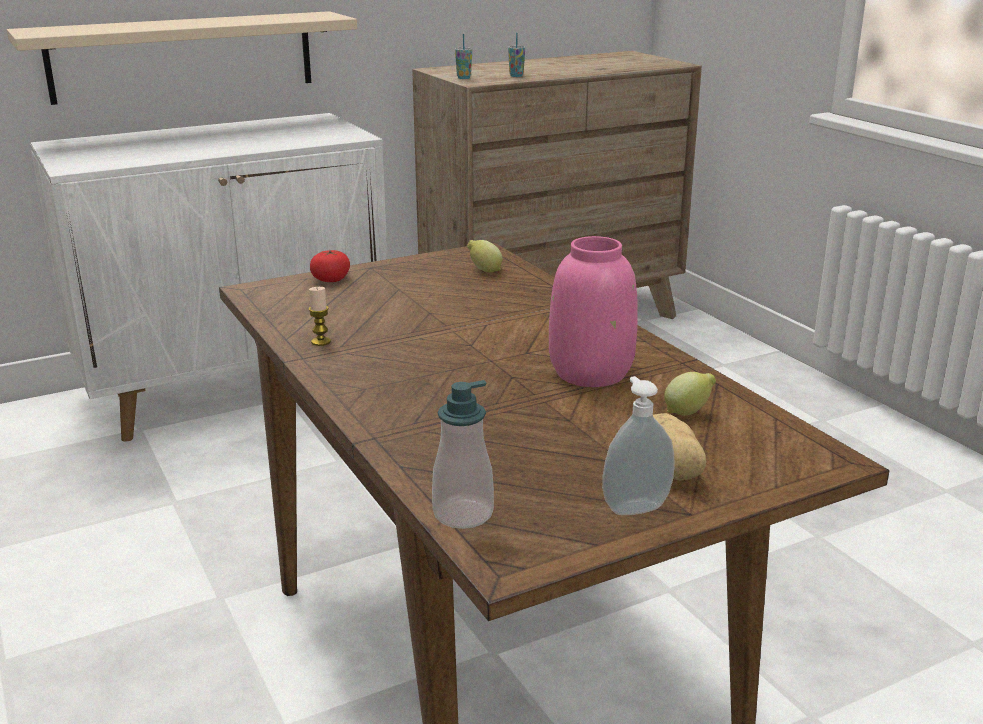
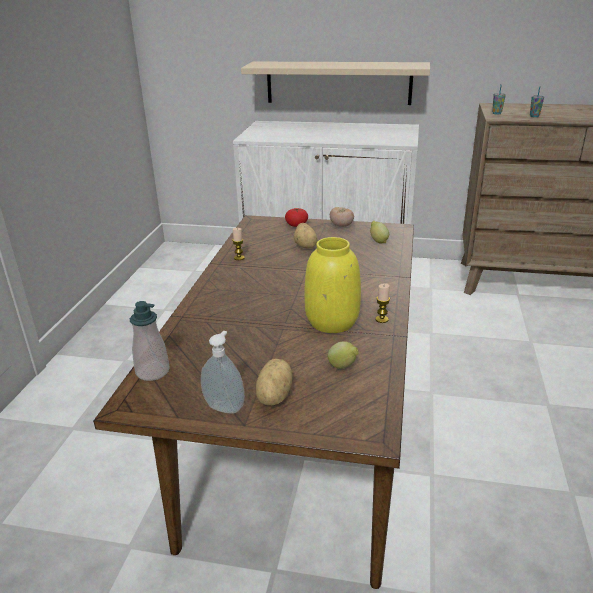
camera: 40 degrees right, 5 degrees up
(395, 301) = (306, 246): none -> potato
(401, 265) = (341, 226): none -> tomato
(590, 373) = (331, 322): pink vase -> yellow vase
(642, 351) = (382, 319): none -> candle

